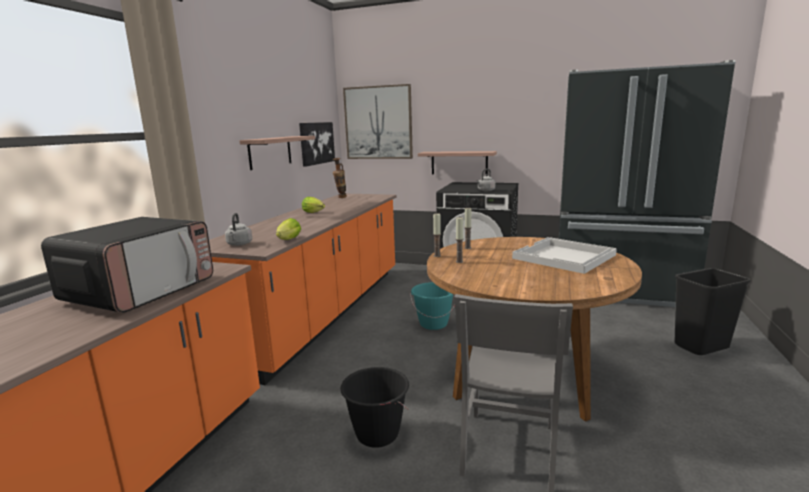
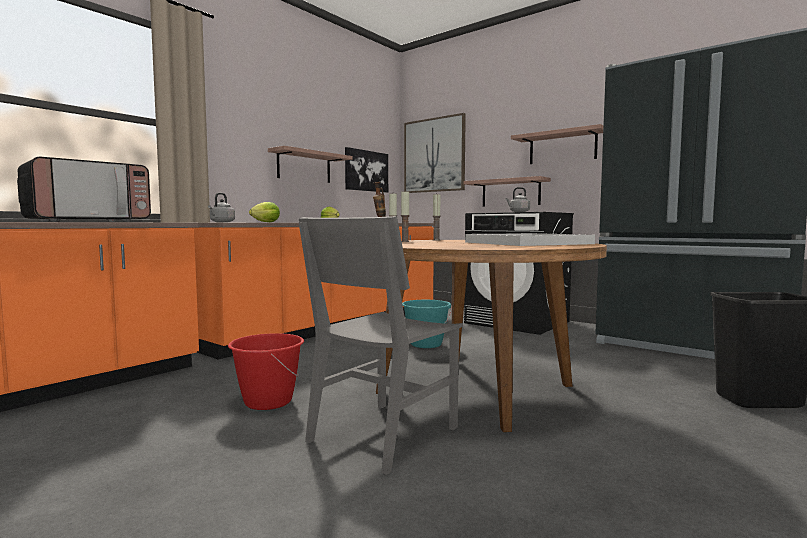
camera: 20 degrees right, 10 degrees down
(377, 434) = (268, 401): black bucket -> red bucket
(507, 124) = (562, 147): none -> shelf

